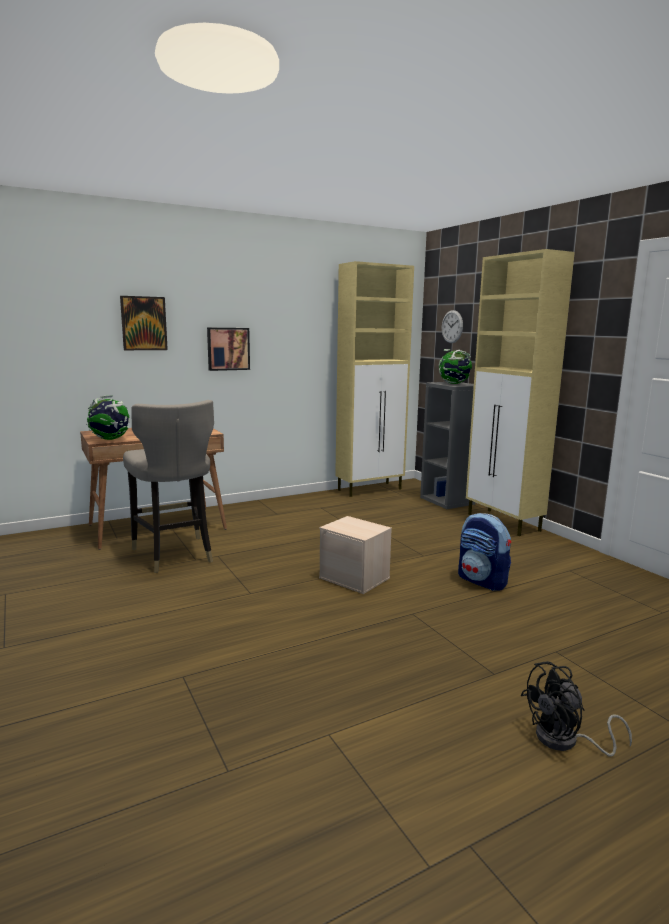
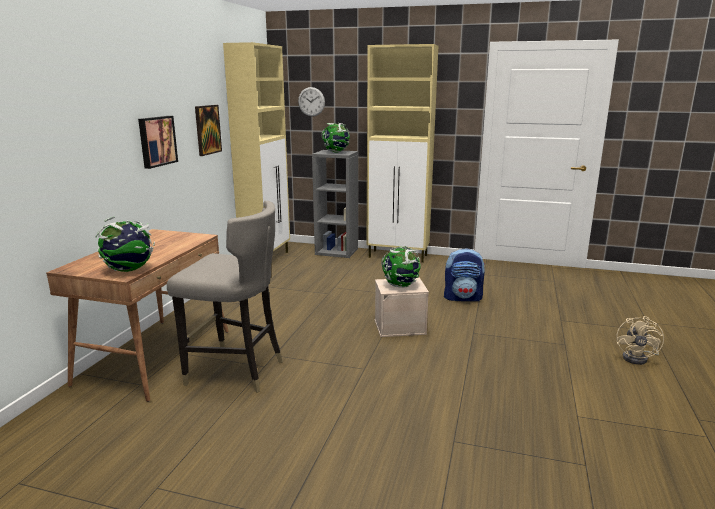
camera: 45 degrees left, 5 degrees up
(144, 323) = (84, 120): picture -> picture (207, 129)
(354, 527) = (400, 285): none -> globe
(565, 741) = (638, 358): black fan -> beige fan

